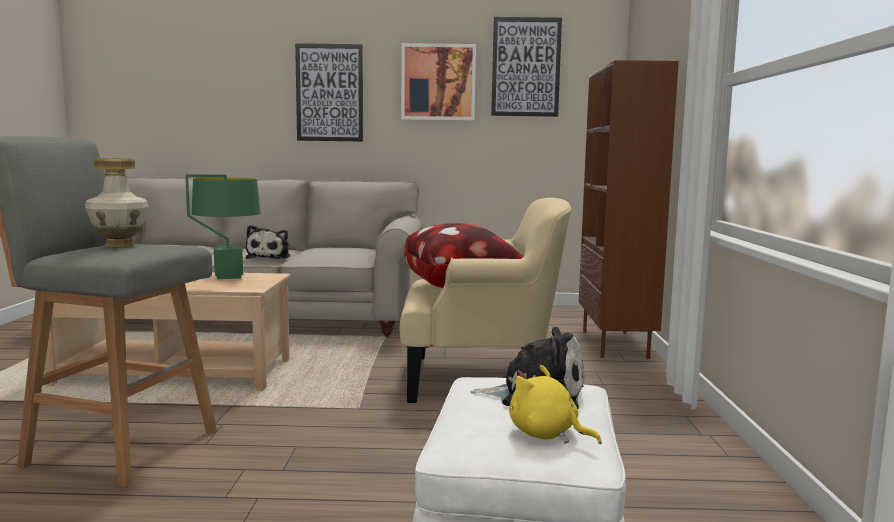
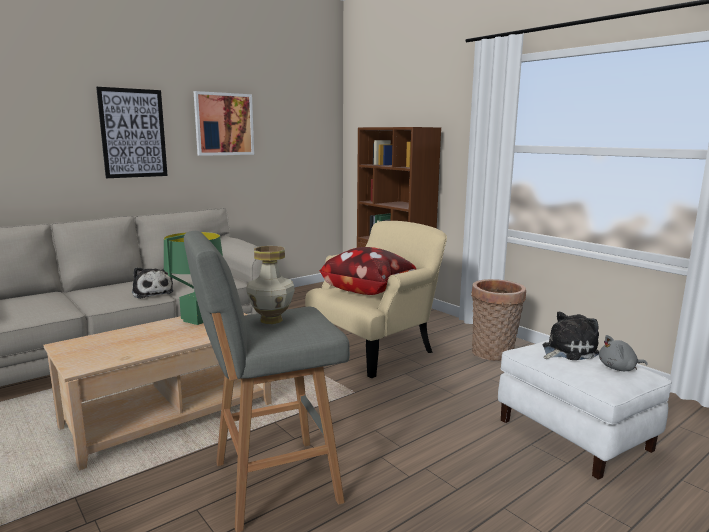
camera: 40 degrees left, 5 degrees up
(526, 67) = (284, 113): picture -> none
(546, 435) = (619, 368): yellow plush toy -> grey plush toy
(632, 430) = (493, 354): none -> basket

